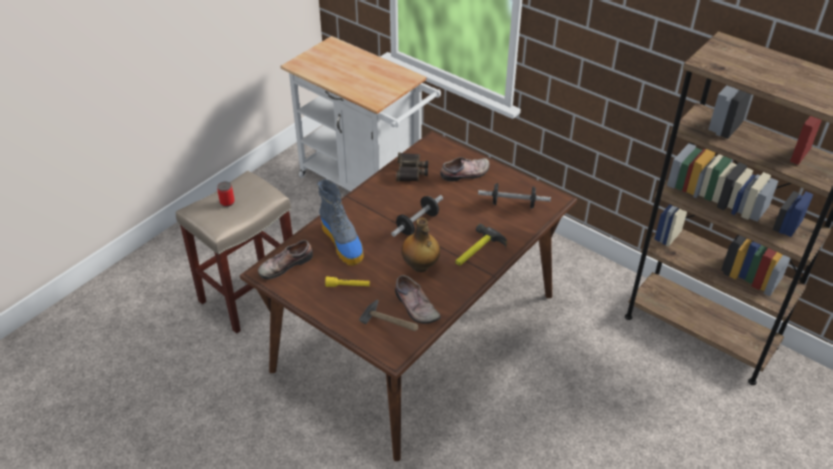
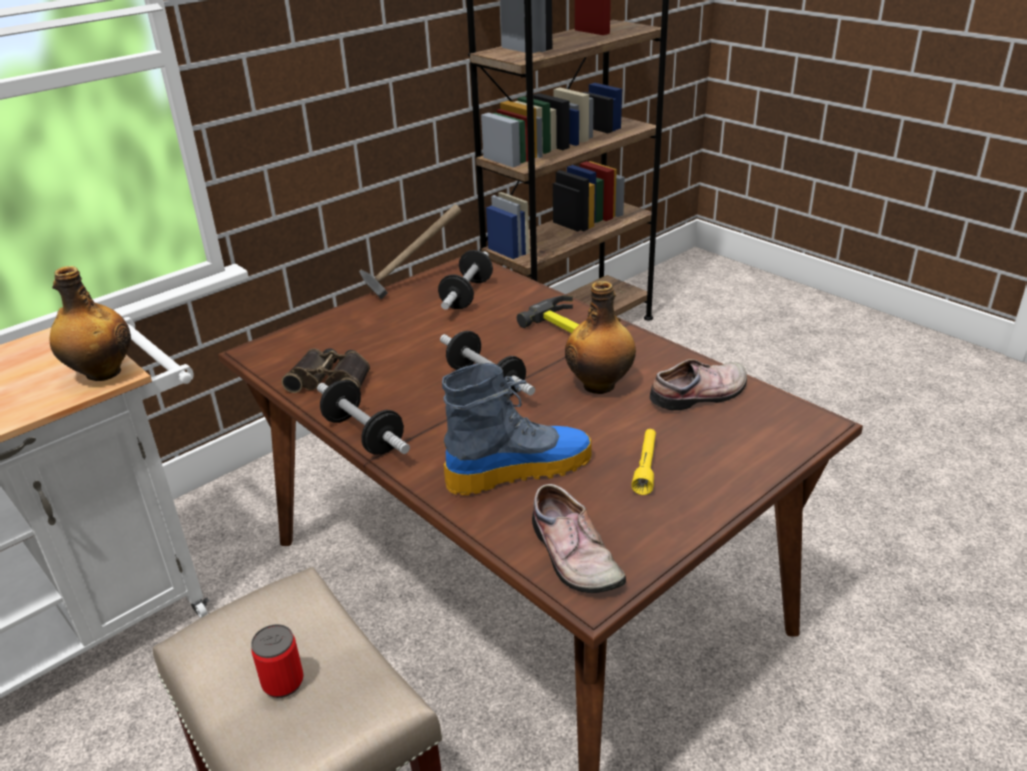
camera: 80 degrees left, 10 degrees down
(365, 190) = (364, 435): none -> dumbbell
(376, 98) = (102, 373): none -> bottle
(388, 335) = (771, 425): hammer -> hammer (411, 283)
(466, 174) = (371, 327): shoe -> none

